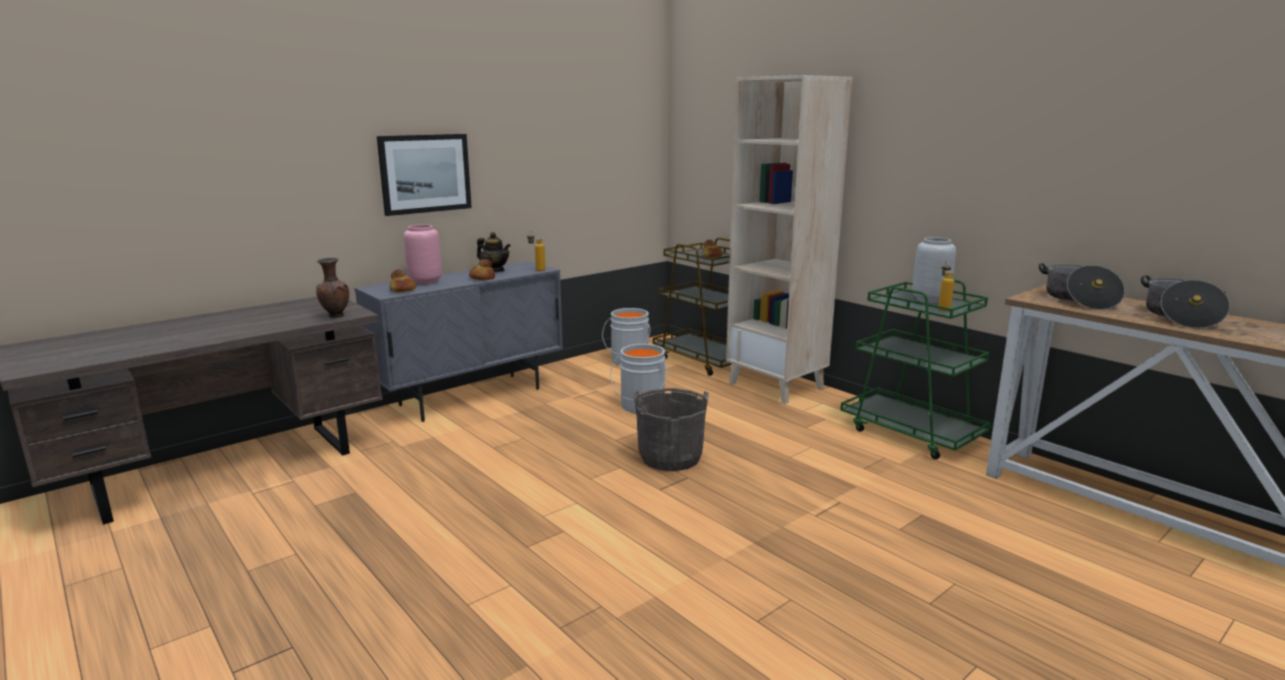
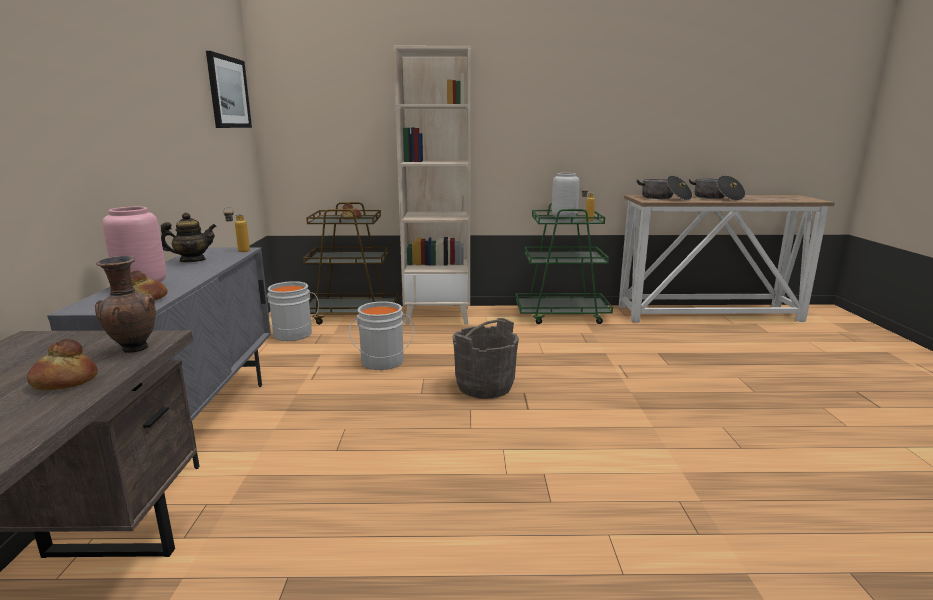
camera: 50 degrees left, 0 degrees up
(425, 173) = (90, 137): picture -> picture (228, 92)
(482, 278) = (205, 268): bread -> bread (64, 382)

